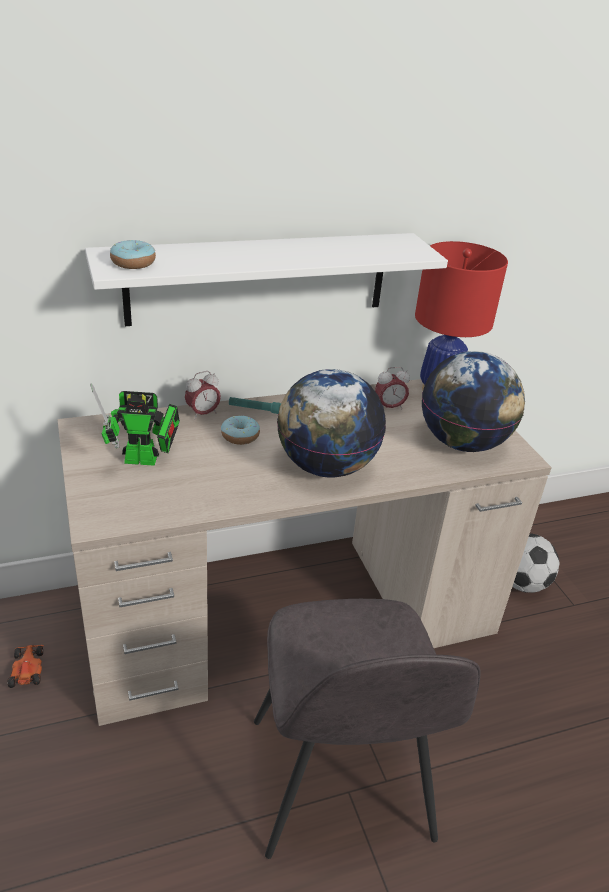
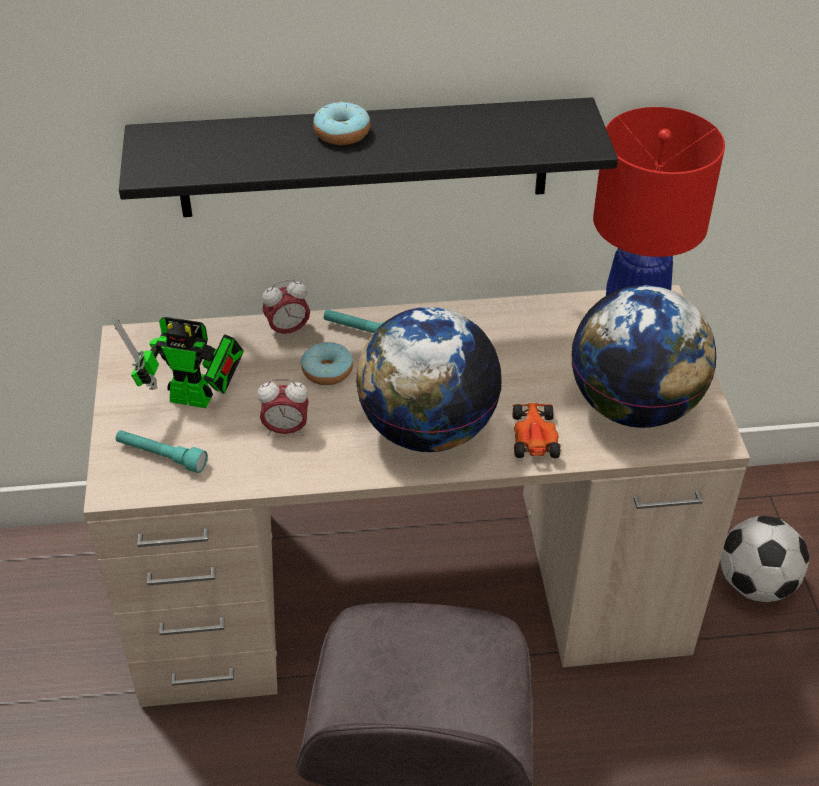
camera: 15 degrees right, 10 degrees up
(27, 669) = (68, 622): toy car -> toy car (534, 436)
(127, 499) = (161, 456): none -> turquoise flashlight
(133, 263) = (177, 157): donut -> donut (342, 133)
(259, 278) = (364, 158): white shelf -> black shelf
(389, 407) = (549, 337): alarm clock -> alarm clock (286, 430)

